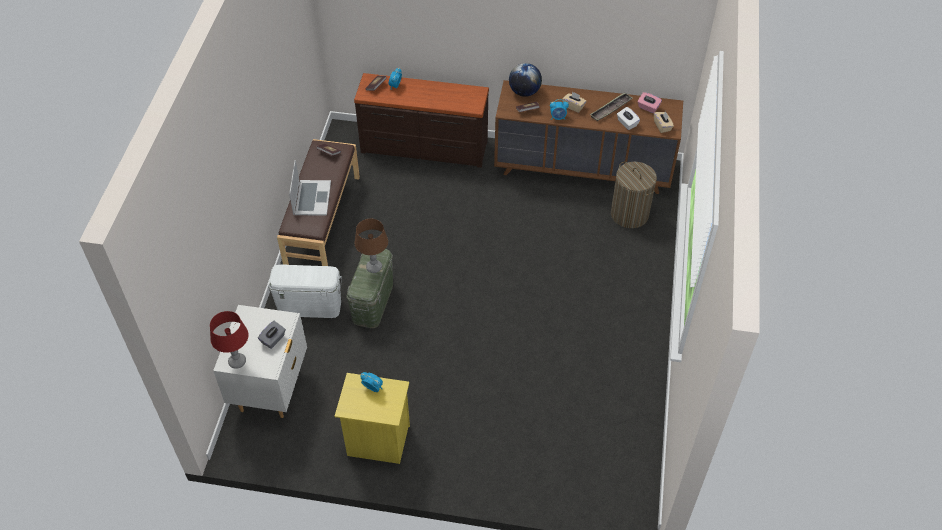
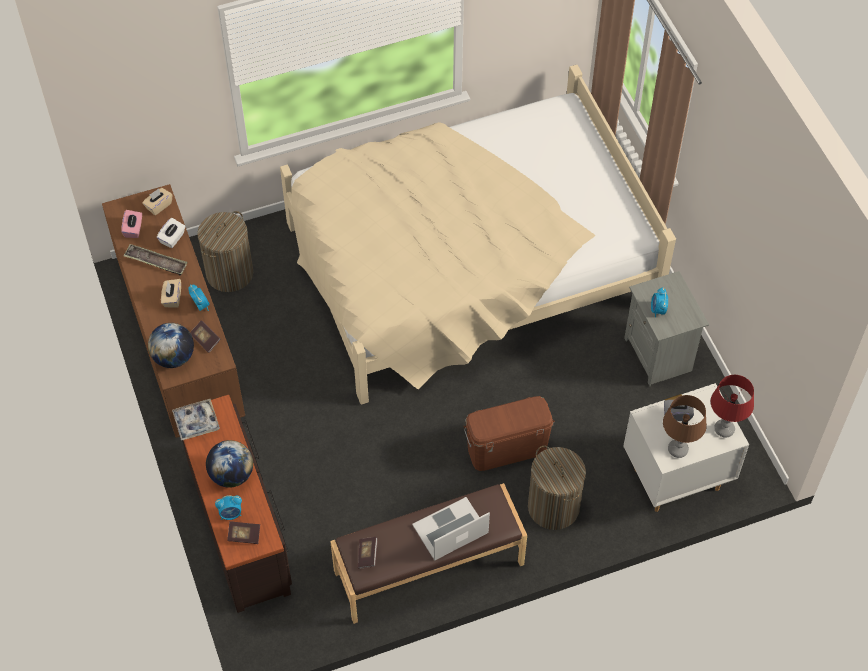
camera: 120 degrees left, 5 degrees up
(310, 305) = (553, 507): white storage box -> laundry basket
(373, 302) = (507, 449): green storage box -> brown storage box
(374, 267) = (500, 416): brown table lamp -> brown table lamp (677, 449)
(377, 441) = (659, 354): yellow nightstand -> grey nightstand
(421, 95) = (231, 475): none -> globe
(472, 93) = (196, 422): none -> tray
(546, 357) = (469, 267): none -> beige bed

